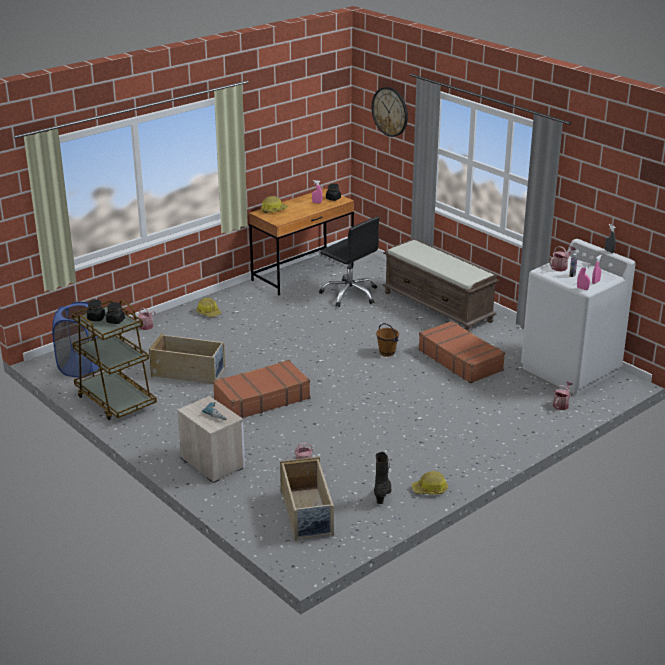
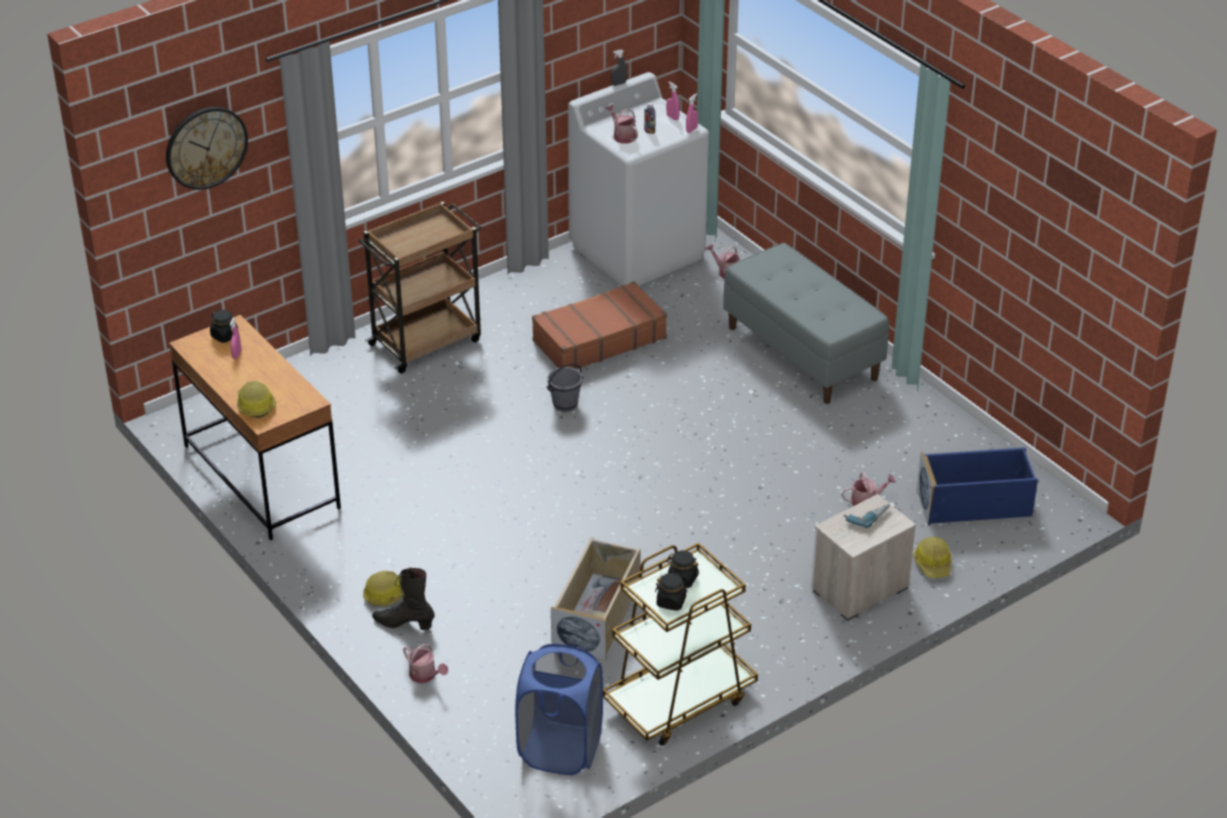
camera: 85 degrees left, 10 degrees up
(261, 399) = (688, 537): brown suitcase -> none
(307, 514) = (975, 503): beige storage box -> blue storage box
(350, 294) = (358, 428): black office chair -> none
(383, 494) = (929, 438): black boot -> black boot (404, 623)
(386, 353) = (565, 405): brown bucket -> grey bucket
(430, 489) = (918, 399): hard hat -> hard hat (933, 564)
(438, 307) = (427, 341): brown bench -> brown cart
(472, 438) = (803, 353): none -> grey bench

